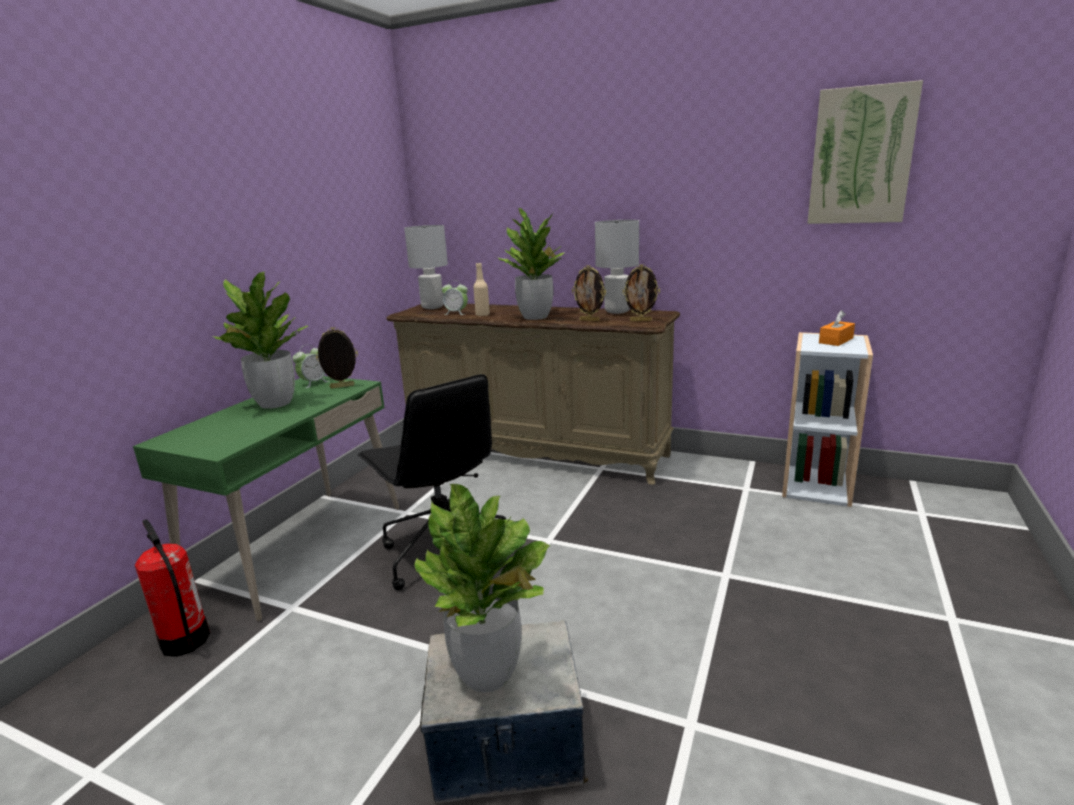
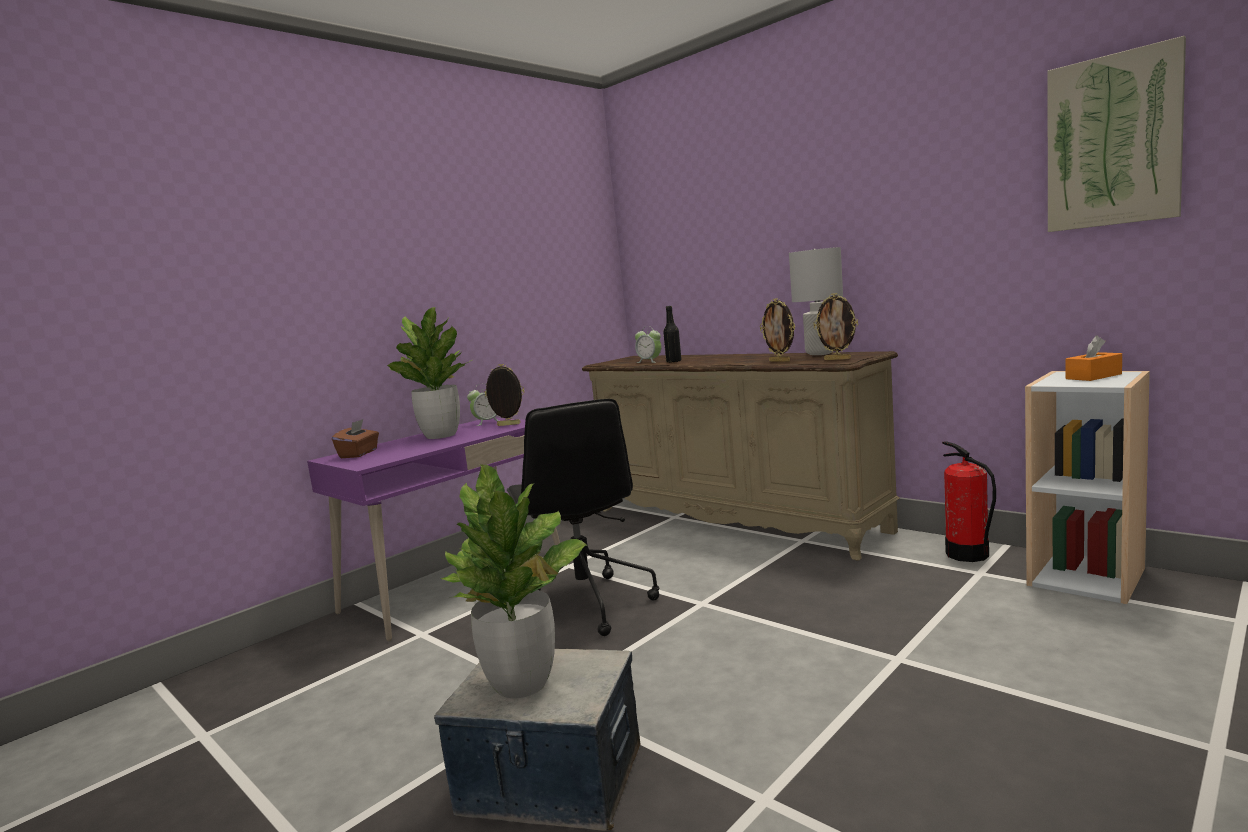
camera: 20 degrees right, 10 degrees down
(185, 641) = (322, 649): fire extinguisher -> fire extinguisher (967, 554)
(195, 434) = (359, 454): none -> brown tissue box
(299, 547) = (455, 586): green desk -> purple desk
(433, 308) = (632, 359): grey table lamp -> none
(482, 315) = (673, 361): beige bottle -> black bottle
(536, 317) = (726, 361): potted plant -> none

